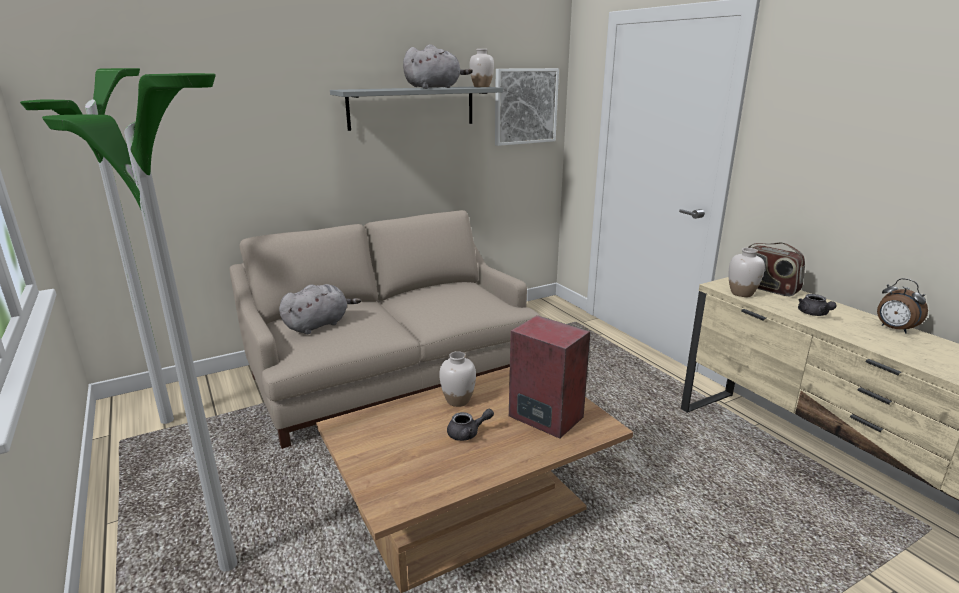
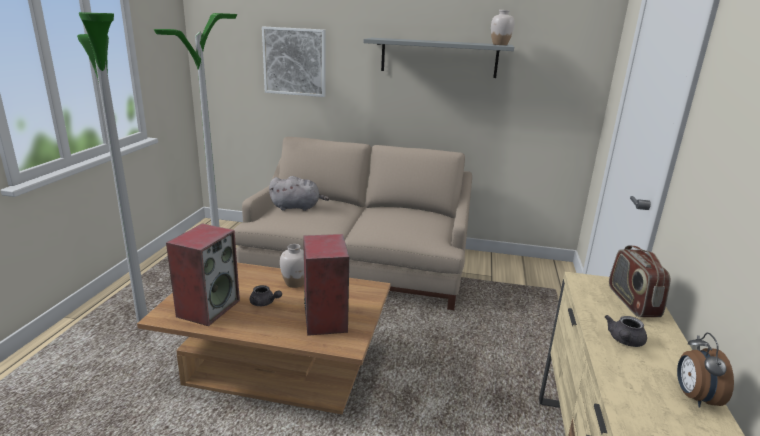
camera: 40 degrees right, 0 degrees up
(422, 470) = (208, 308): none -> speaker
(434, 88) = (452, 42): grey plush toy -> none
(525, 106) = (559, 68): picture -> picture (294, 61)
(741, 293) = (588, 294): white vase -> none

